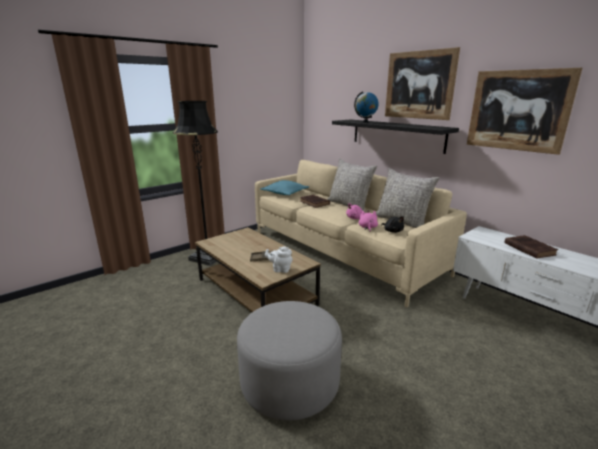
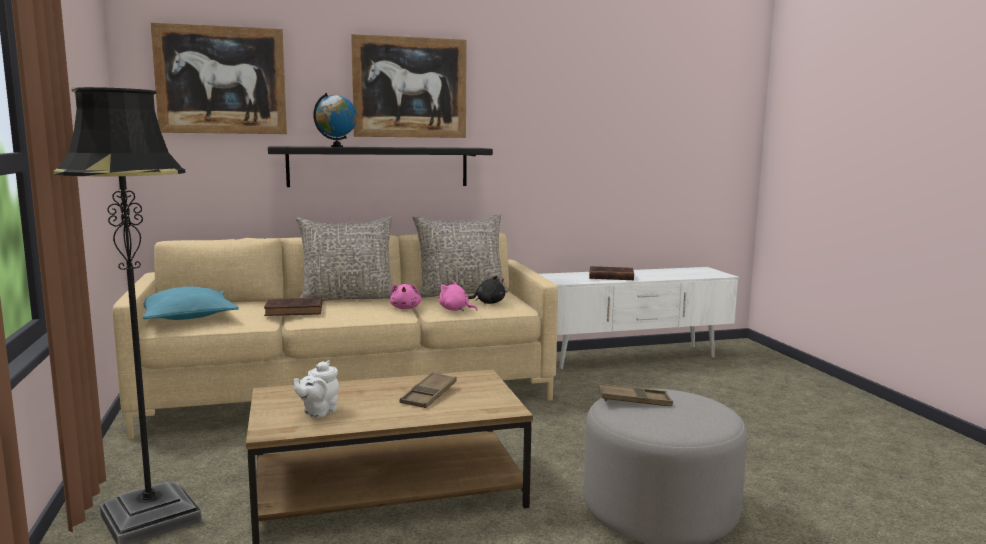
camera: 65 degrees left, 10 degrees down
(280, 269) = (484, 394): white teapot -> white teapot (318, 412)
(293, 311) = (634, 401): none -> brown tray
(518, 110) = (547, 122): picture -> picture (221, 80)

